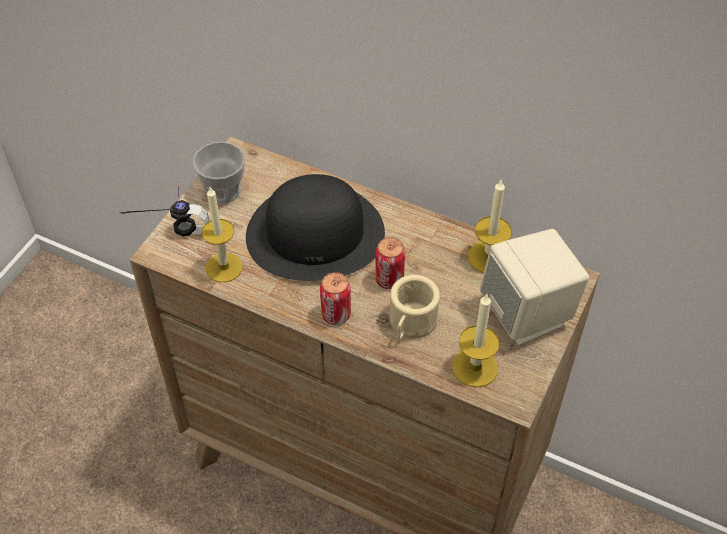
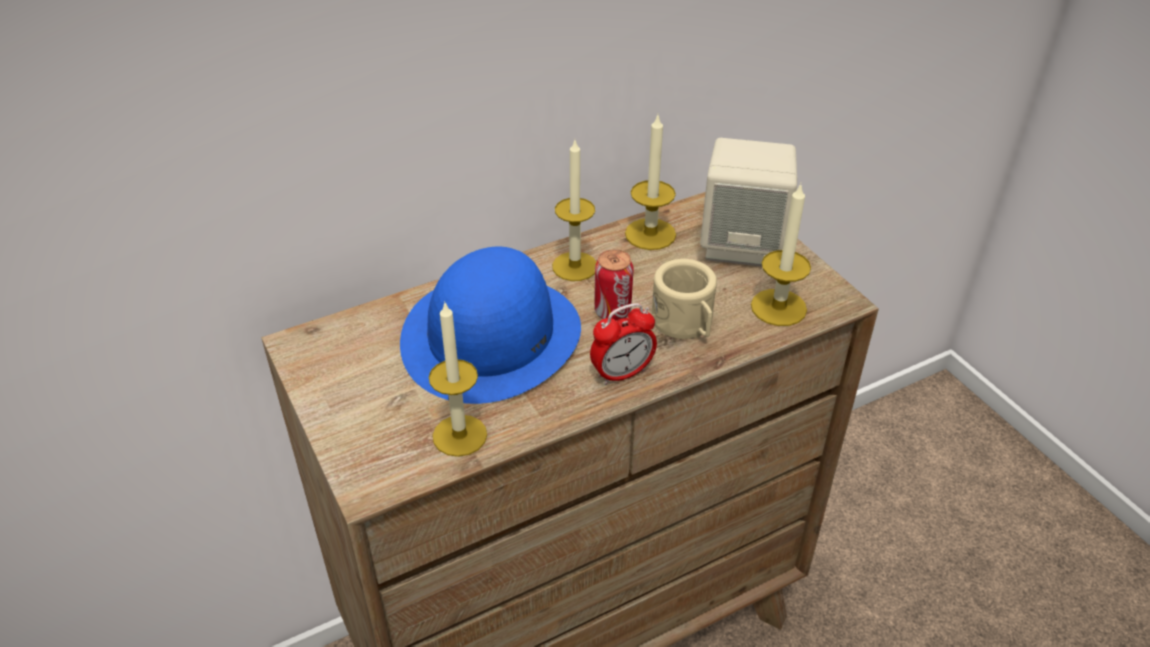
camera: 55 degrees left, 10 degrees down
(172, 224) = (338, 452): headphones -> none
(223, 191) = (340, 381): cup -> none
(316, 233) = (491, 335): black hat -> blue hat
(336, 314) = (622, 373): can -> alarm clock
(416, 236) = (574, 266): none -> candle

